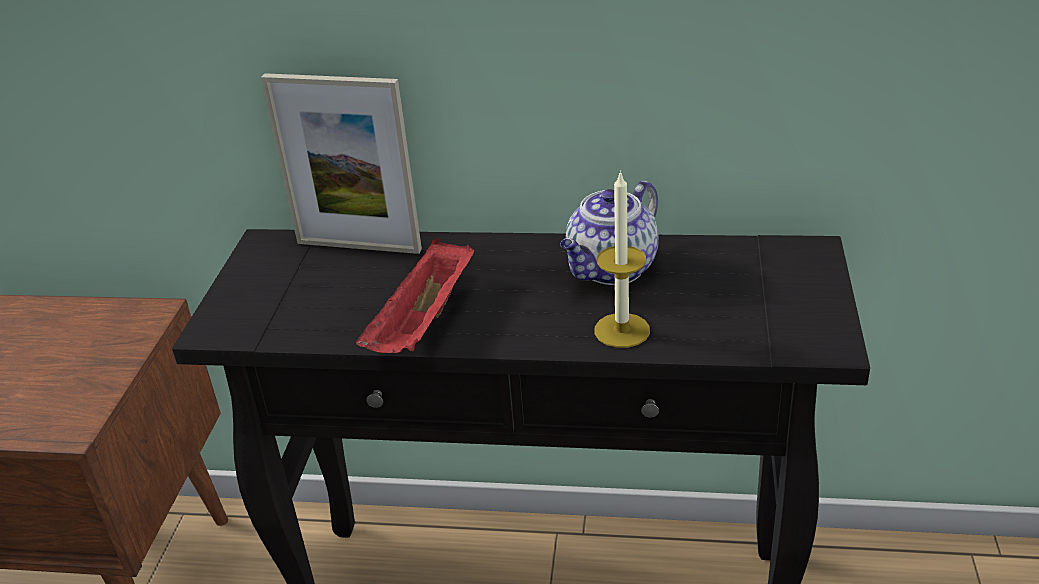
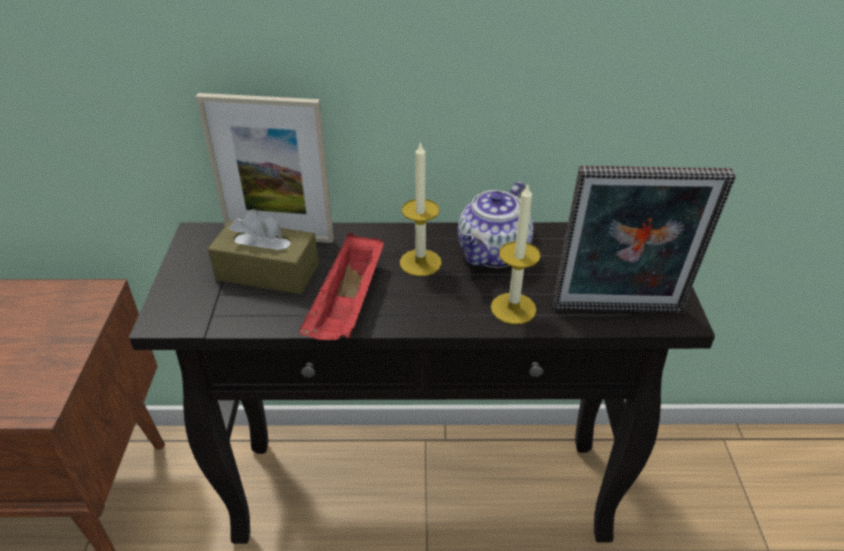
camera: 10 degrees left, 5 degrees up
(337, 284) = (267, 272): none -> brown tissue box
(520, 277) = (420, 262): none -> candle
(752, 339) = (618, 313): none -> picture frame

